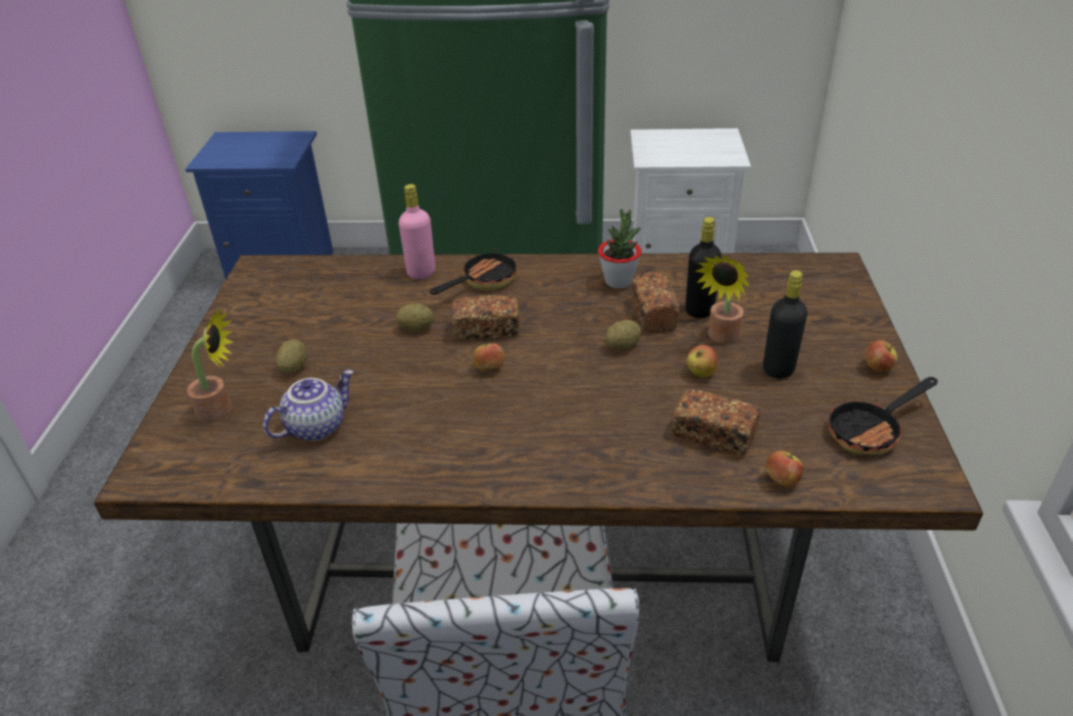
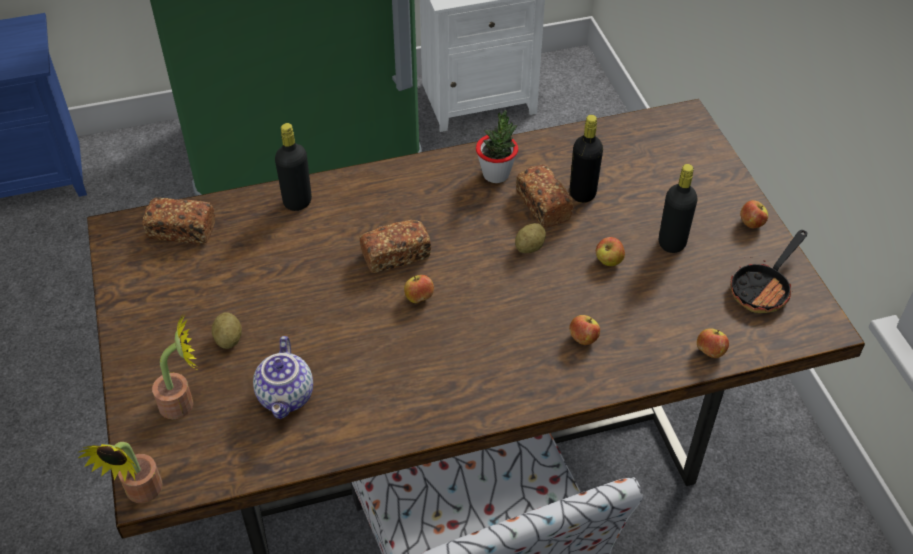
camera: 20 degrees left, 10 degrees up
(316, 426) = (287, 397): teapot -> teapot turned 150 degrees clockwise
(416, 328) = (326, 269): potato -> none
(421, 273) = (297, 202): pink bottle -> black bottle
(483, 281) = (365, 200): frying pan -> none
(640, 437) = (583, 338): none -> apple
(713, 434) = (641, 321): bread -> bread (181, 231)
(721, 338) = (612, 220): potted plant -> potted plant (140, 494)

